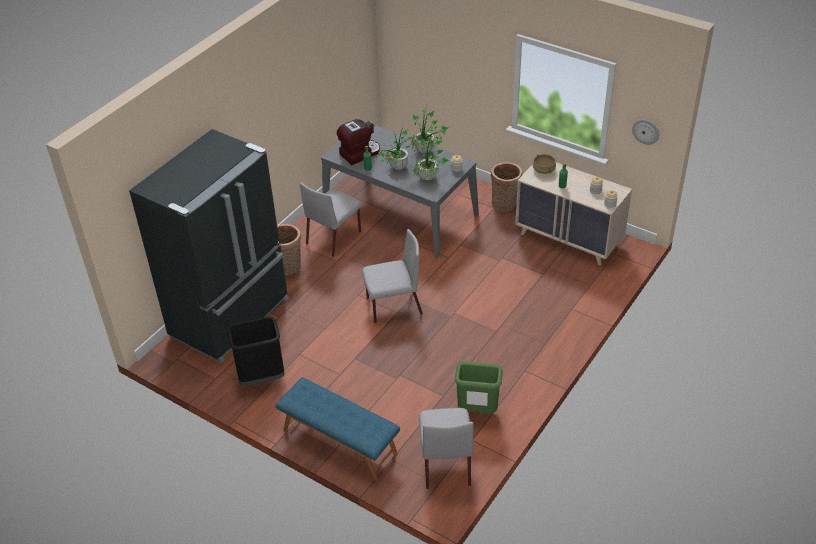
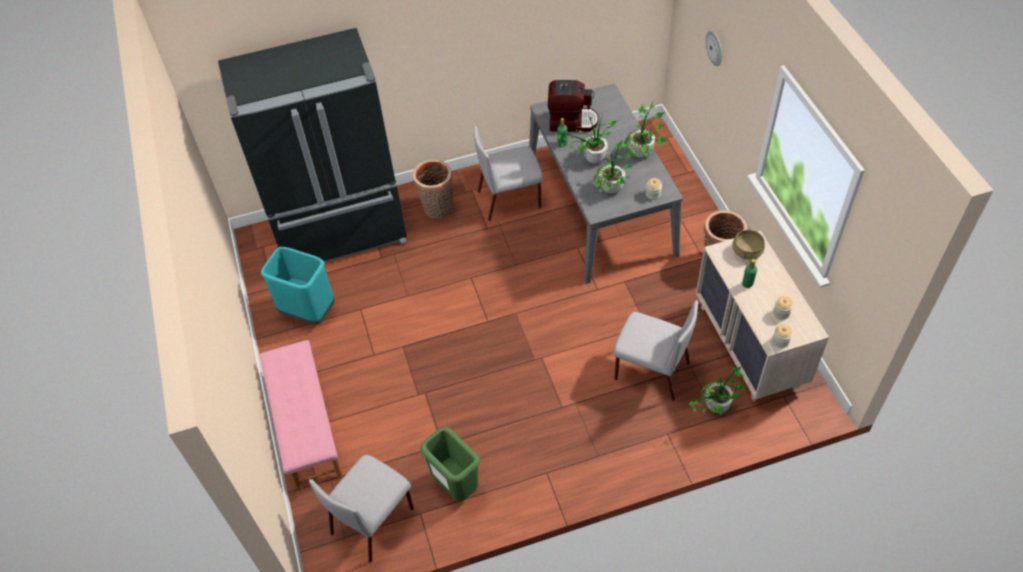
camera: 40 degrees right, 10 degrees up
(261, 377) = (308, 312): black trash can -> turquoise trash can
(339, 442) = (306, 427): blue bench -> pink bench
(393, 306) = (491, 312): grey chair -> grey chair (650, 370)
(584, 282) = (714, 410): none -> potted plant
(646, 131) = (870, 278): wall clock -> wall clock (715, 48)

